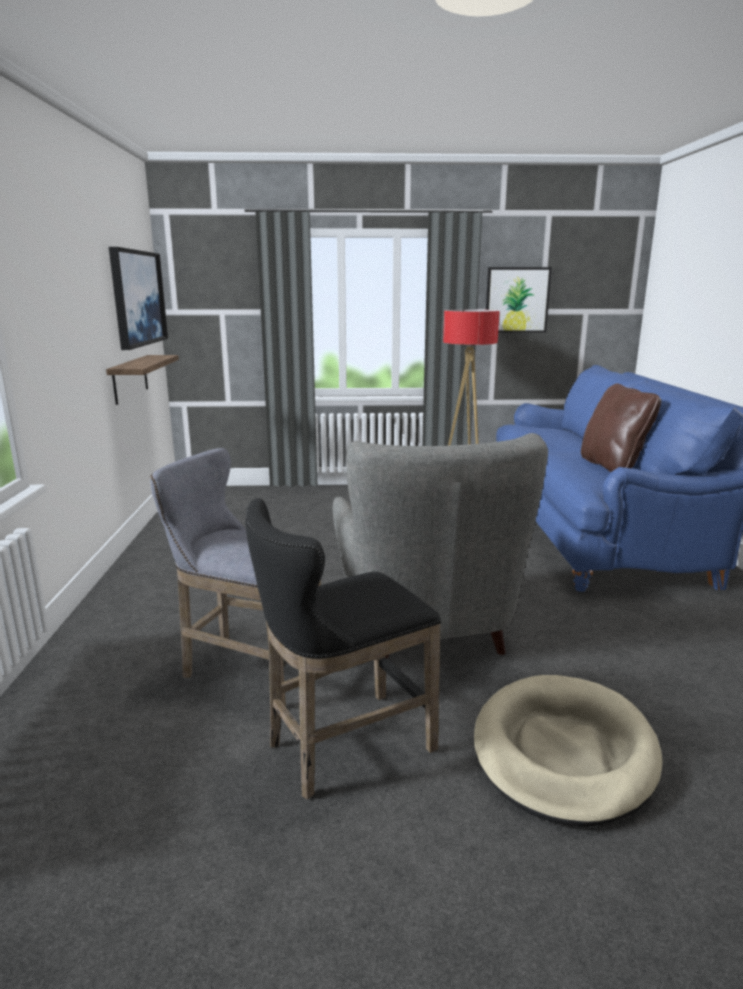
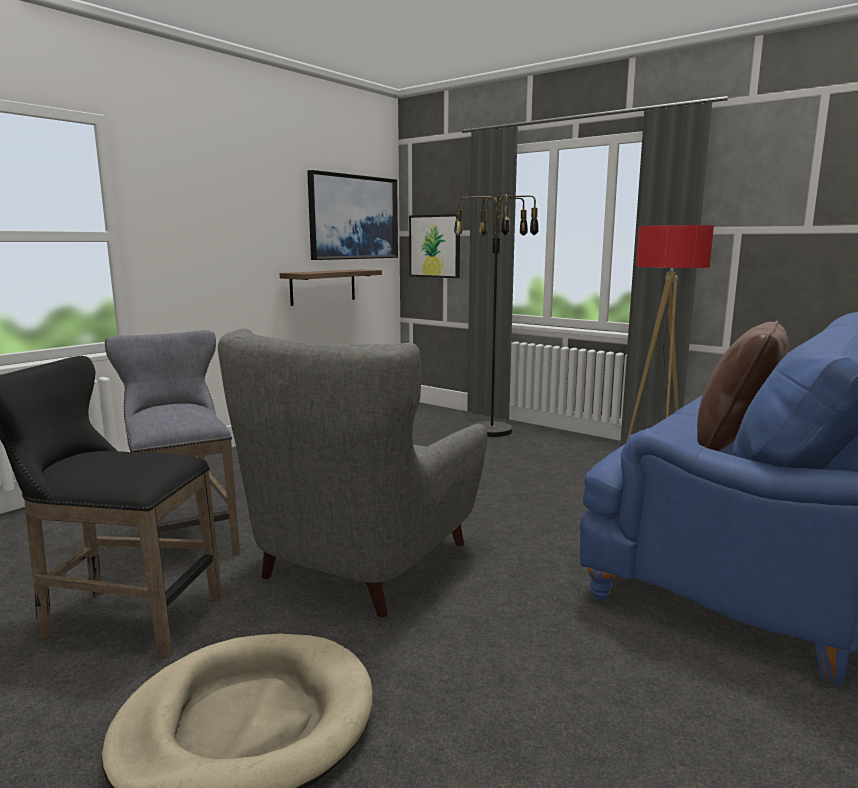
camera: 40 degrees right, 5 degrees down
(316, 498) = (492, 431): none -> floor lamp
(517, 300) = (768, 214): picture -> picture (435, 246)

